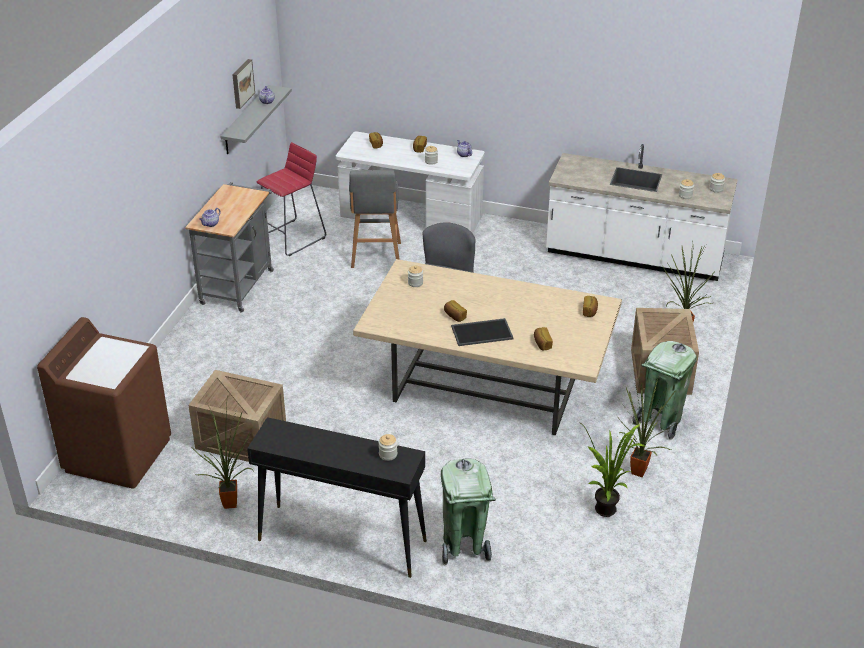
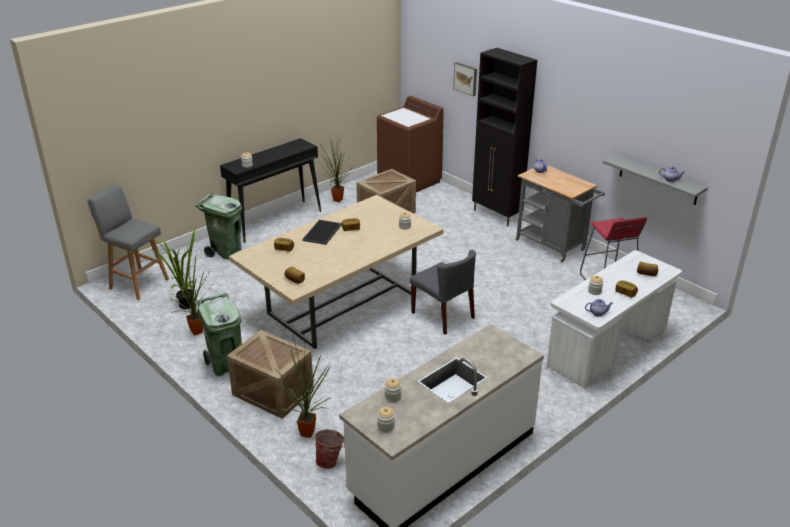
camera: 120 degrees right, 5 degrees down
(184, 343) = (497, 215): none -> black cabinet
(241, 83) = (663, 145): picture -> picture (466, 78)
(376, 256) = (552, 311): grey stool -> grey stool (137, 283)
(694, 307) = (330, 461): none -> bucket

